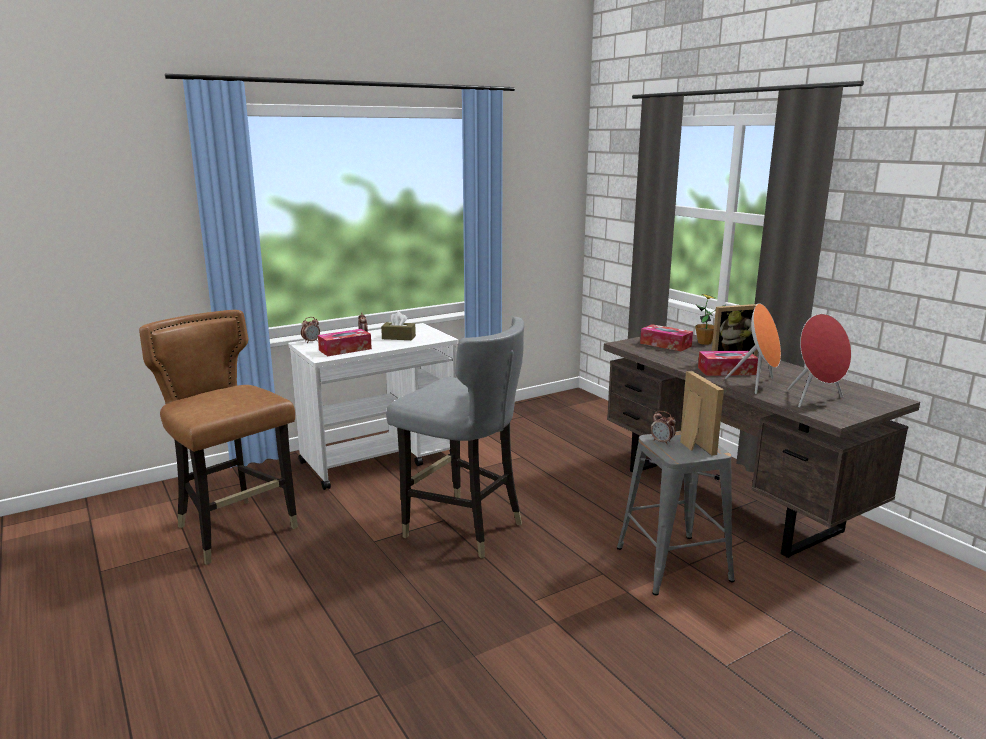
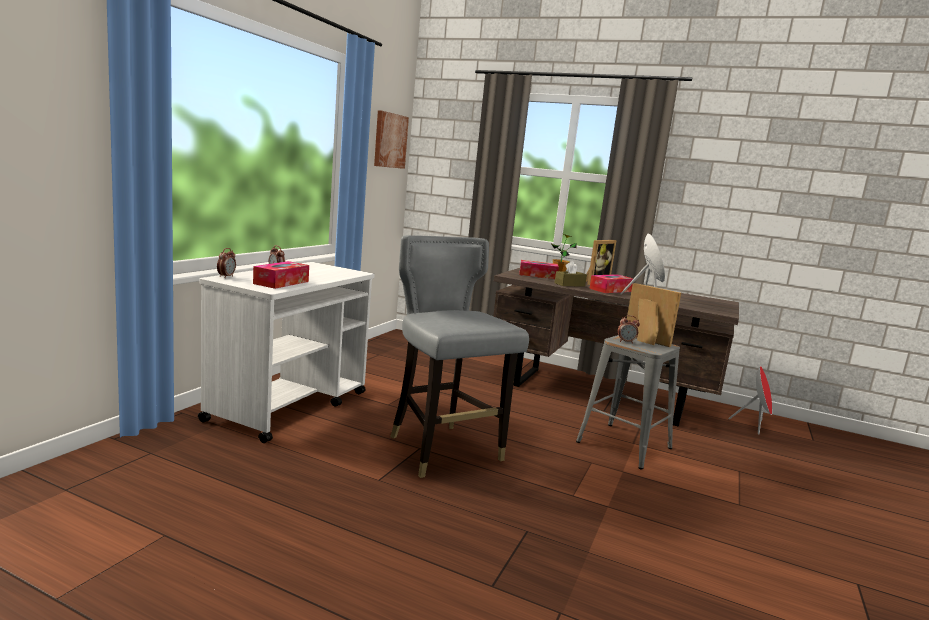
camera: 35 degrees left, 5 degrees down
(235, 530) = (205, 503): brown chair -> none
(398, 337) = (315, 272): brown tissue box -> brown tissue box (569, 284)
(462, 527) = (444, 451): grey chair -> grey chair turned 120 degrees counterclockwise
(550, 184) = (390, 140): none -> picture
(815, 400) = (693, 304): red speaker -> red speaker (754, 426)

